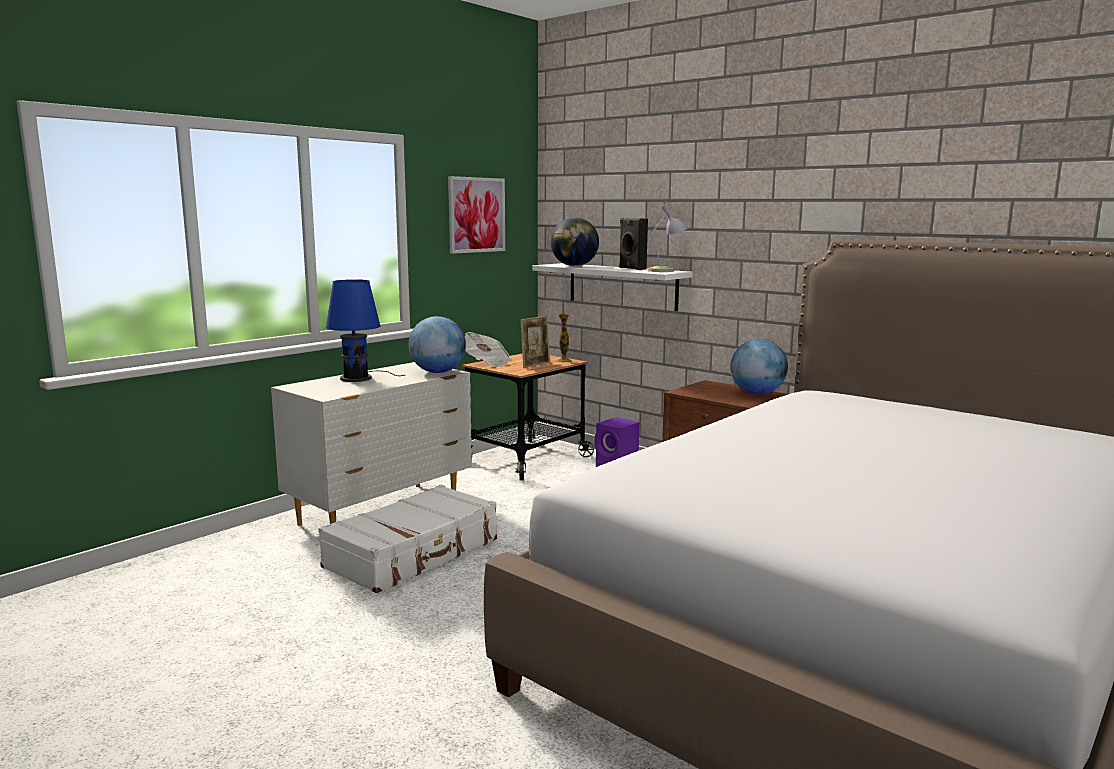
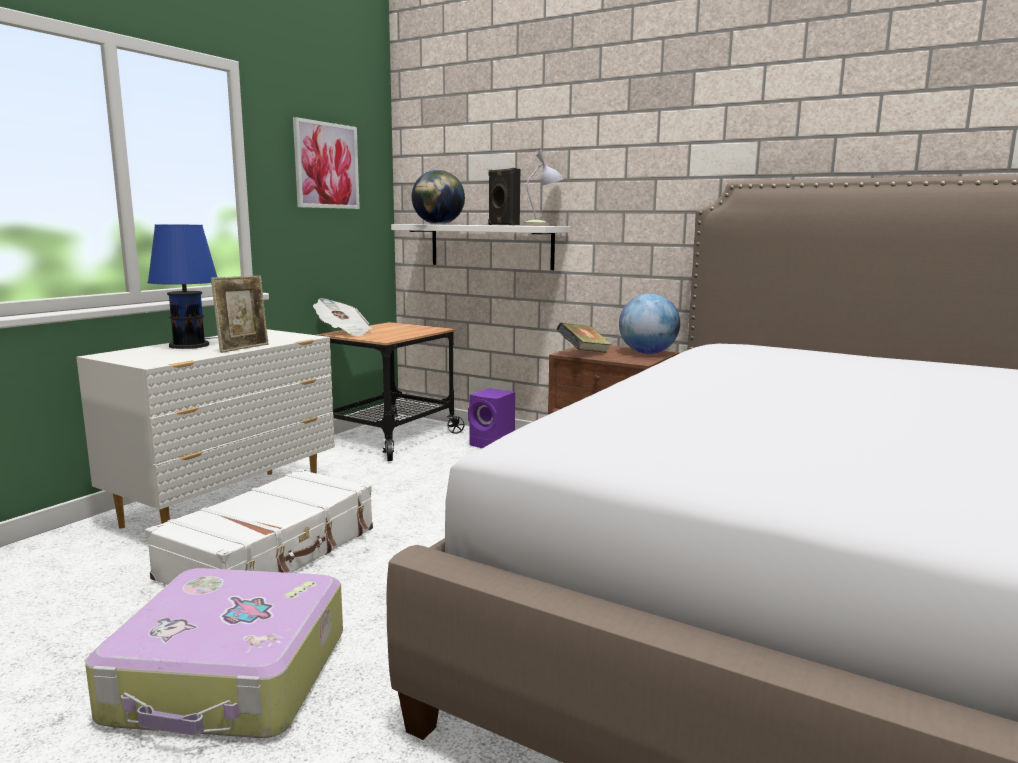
camera: 10 degrees left, 0 degrees up
(375, 642) = (230, 677): none -> suitcase
(438, 372) = (291, 337): globe -> none
(535, 365) = (399, 333): picture frame -> picture frame (243, 348)
(564, 361) = (430, 329): vase -> none
(696, 392) = (583, 353): none -> book

